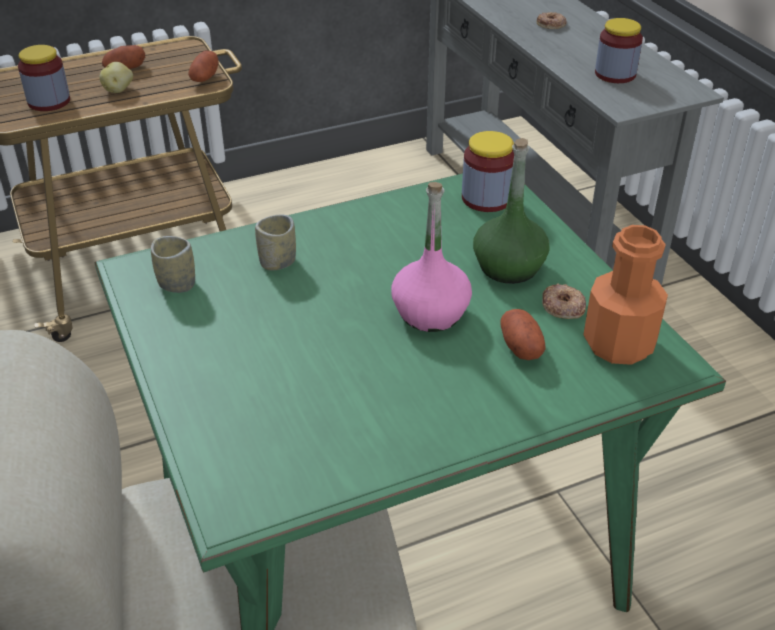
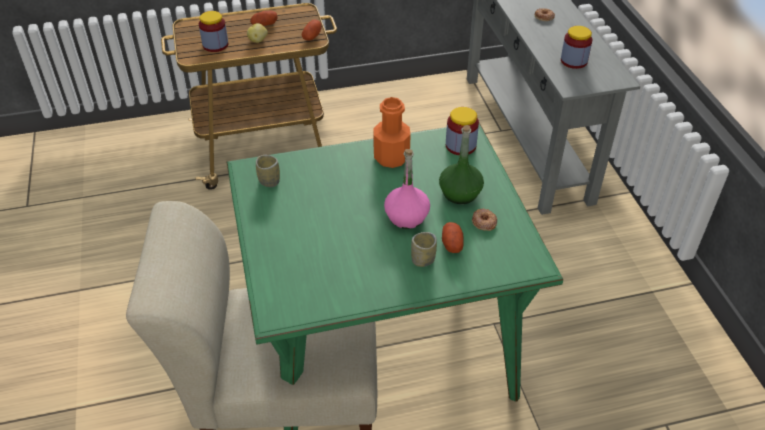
camera: 10 degrees right, 5 degrees up
(277, 262) = (328, 174): cup -> cup (423, 260)
(618, 344) = (508, 249): orange bottle -> orange bottle (391, 157)

